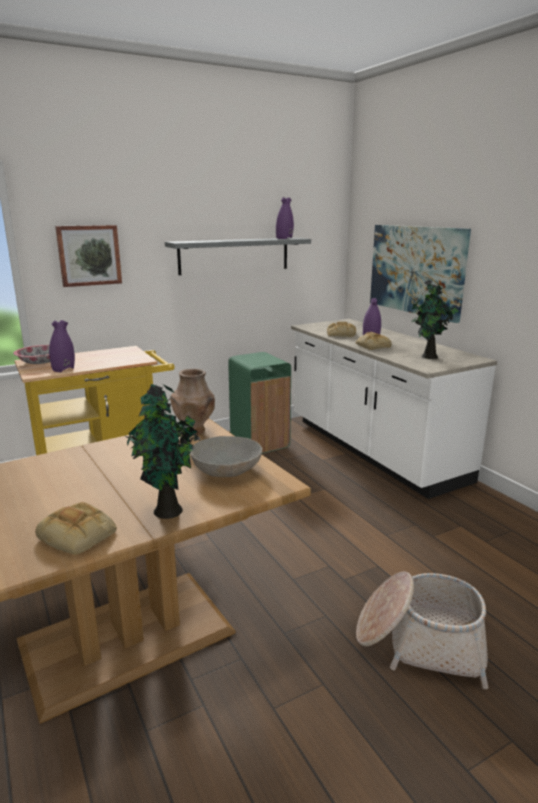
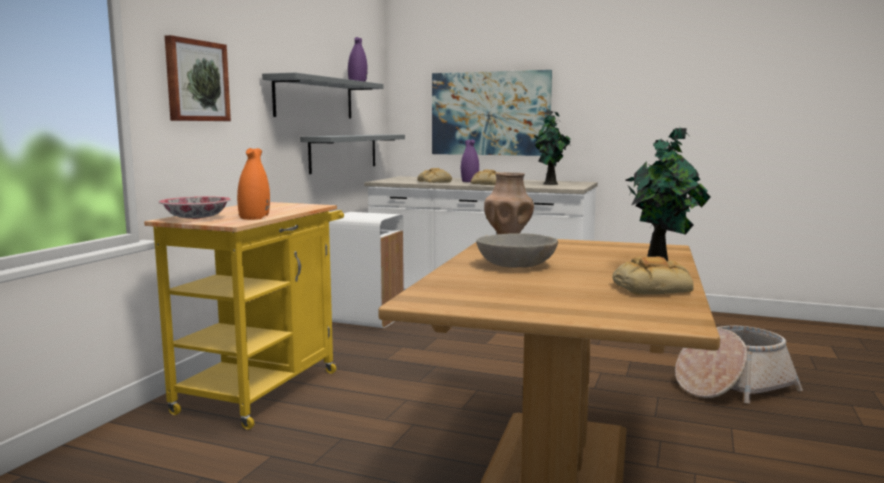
camera: 40 degrees left, 10 degrees down
(64, 369) = (254, 217): purple vase -> orange vase
(227, 470) = (613, 249): grey bowl -> grey bowl (516, 265)
(260, 442) = (368, 319): green trash can -> white trash can
(275, 298) = (344, 152): none -> grey shelf

